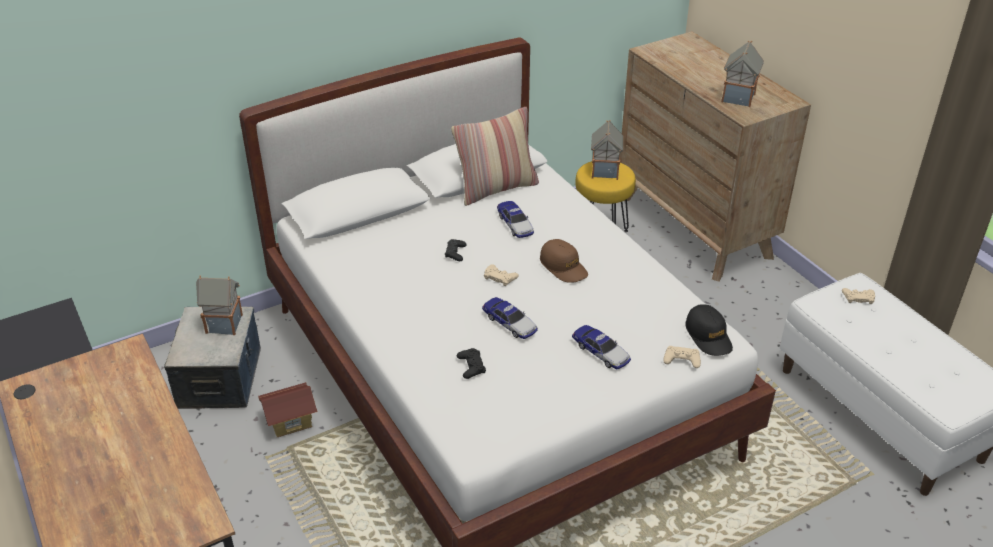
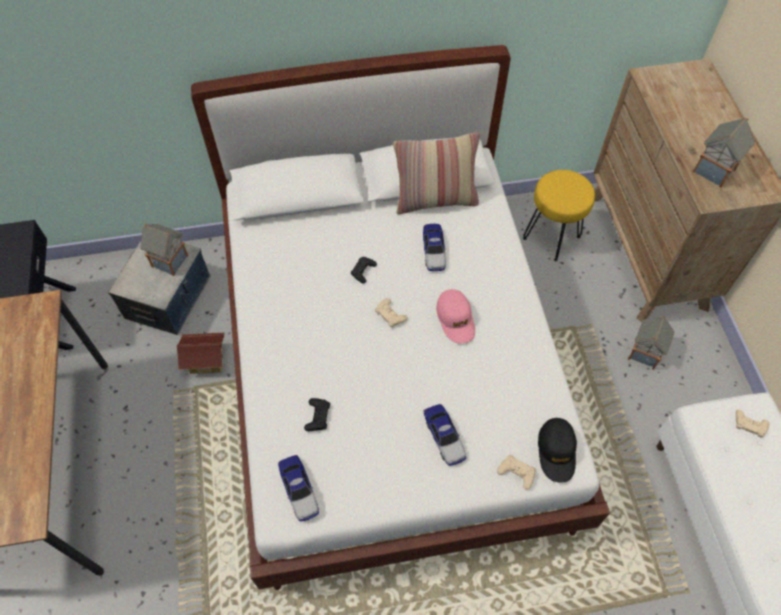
camera: 20 degrees right, 20 degrees up
(509, 323) = (375, 374): toy car -> toy car (299, 489)
(563, 267) = (456, 319): brown cap -> pink cap
(605, 171) = (566, 187): toy house -> toy house (644, 353)

